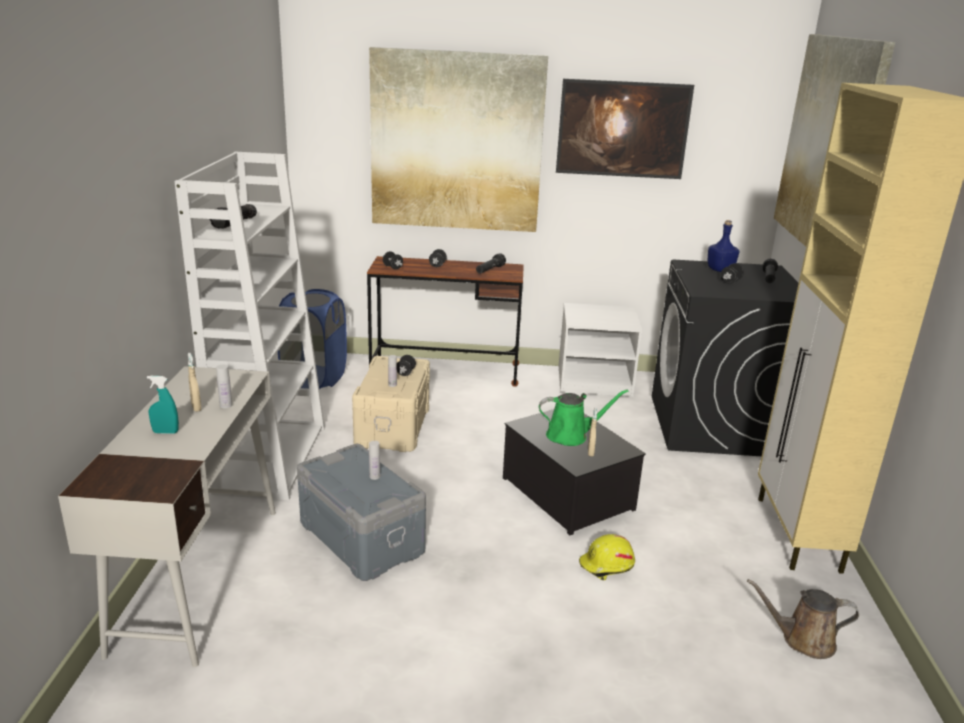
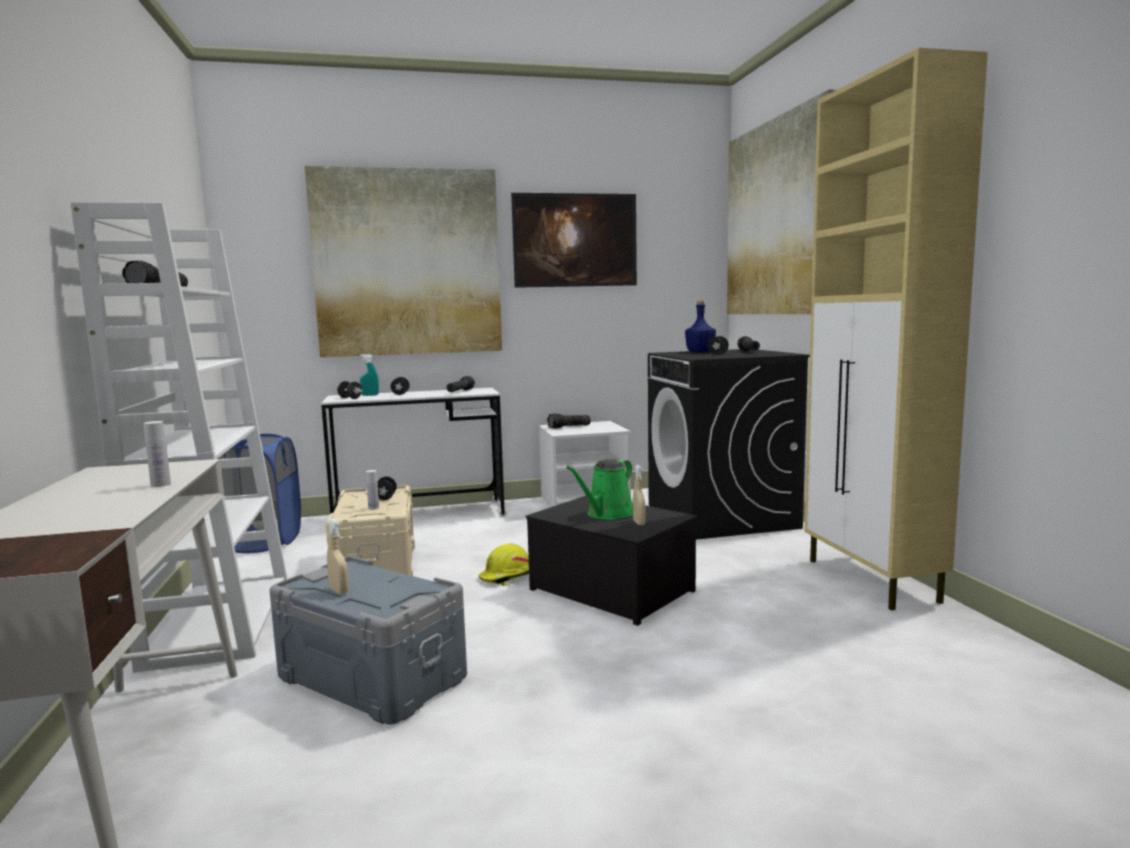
camera: 15 degrees left, 15 degrees down
(165, 432) = (59, 513): turquoise spray bottle -> turquoise spray bottle (370, 395)
(196, 407) = (111, 491): beige spray bottle -> beige spray bottle (339, 591)
(374, 476) = (384, 582): white bottle -> none
(445, 371) = (420, 516): brown desk -> white desk
(571, 436) = (607, 514): green watering can -> green watering can turned 150 degrees clockwise
(589, 312) = (569, 427): none -> flashlight
(607, 566) = (699, 645): yellow hard hat -> yellow hard hat (506, 577)
(803, 640) = (961, 668): brown watering can -> none

